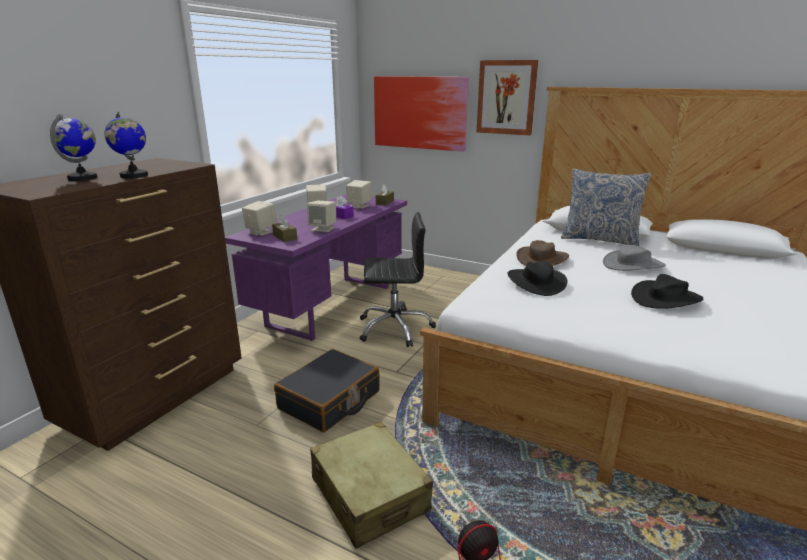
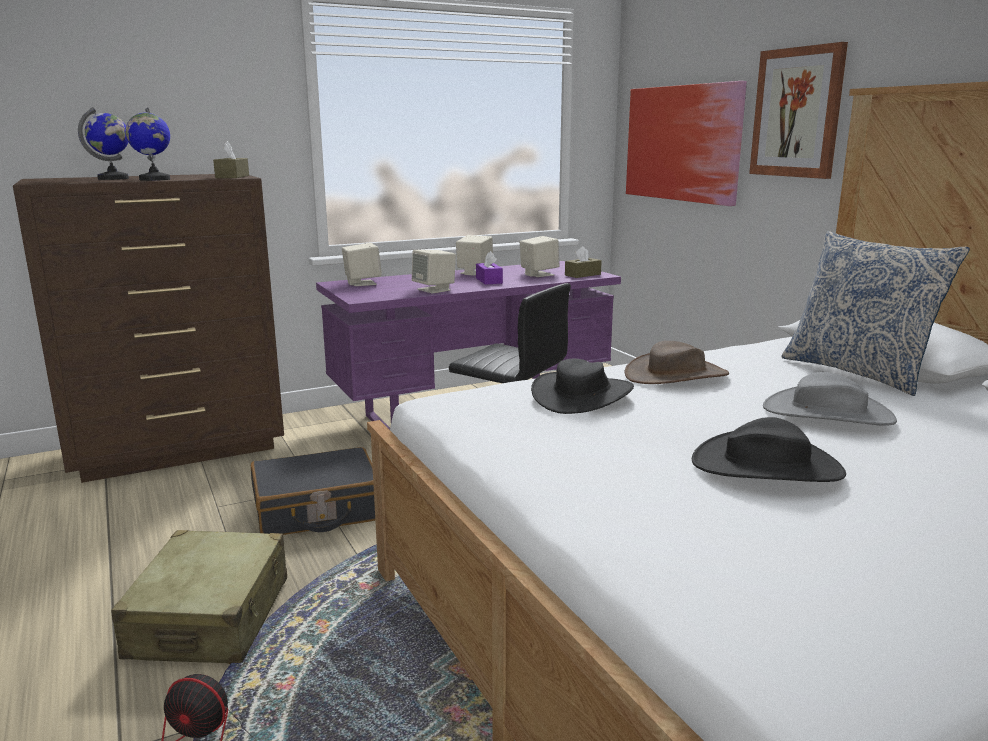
camera: 35 degrees right, 5 degrees down
(285, 237) = (373, 291): brown tissue box -> brown tissue box (232, 177)

